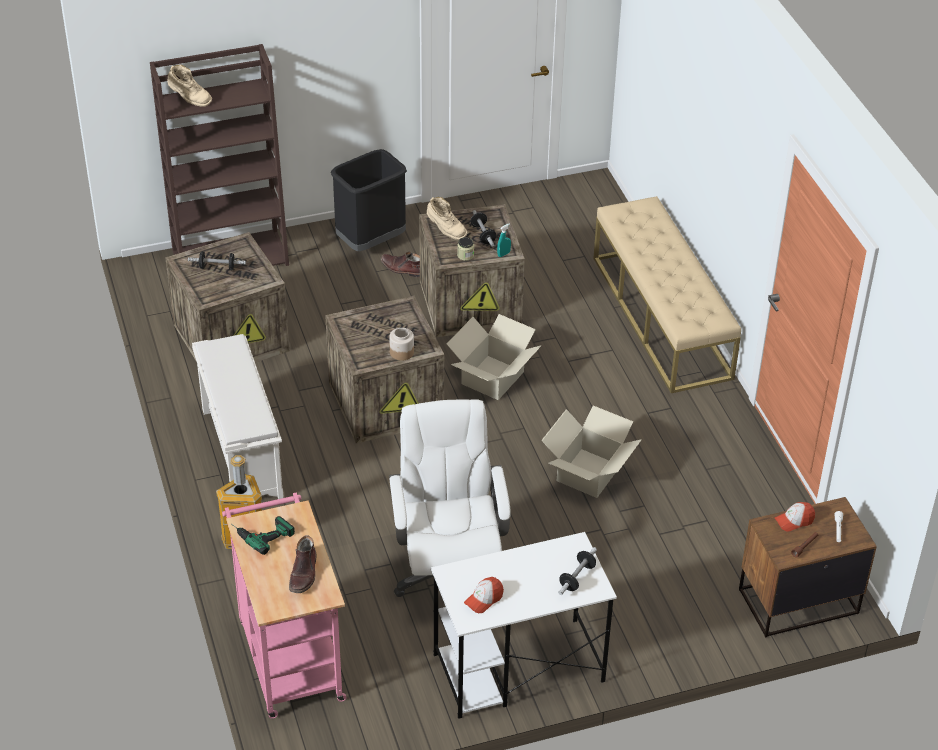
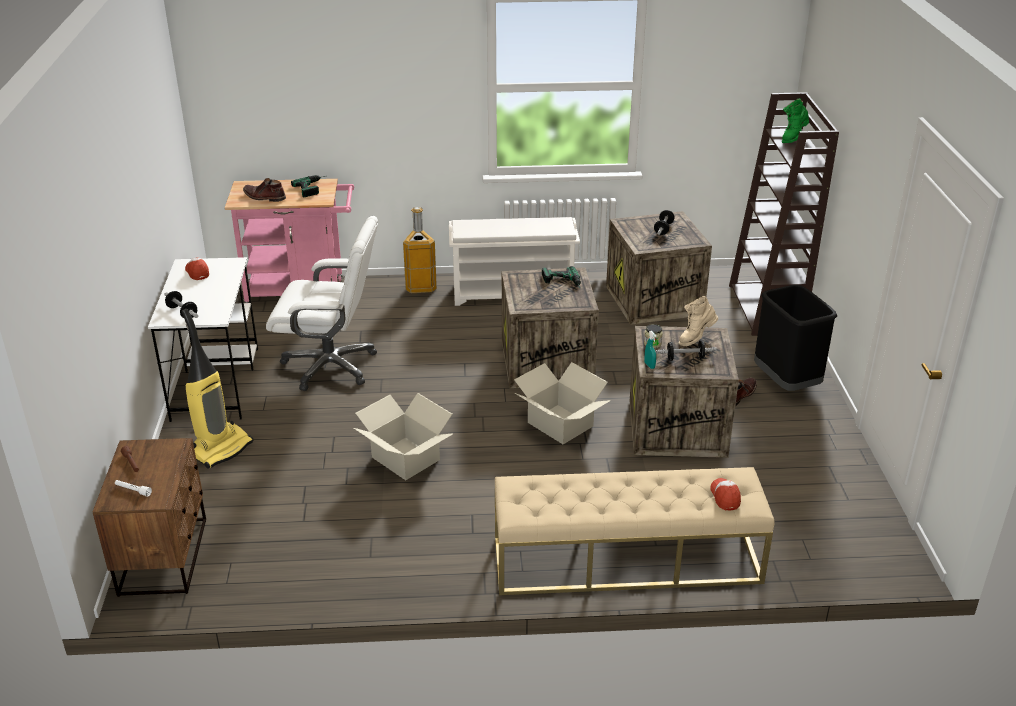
camera: 105 degrees right, 10 degrees down
(189, 100) = (793, 138): beige boot -> green boot
(366, 326) = (562, 283): none -> power drill
(401, 352) = (520, 294): jar -> none
(631, 618) = (221, 448): none -> vacuum cleaner
(794, 520) = (167, 465): cap -> cap (725, 497)

